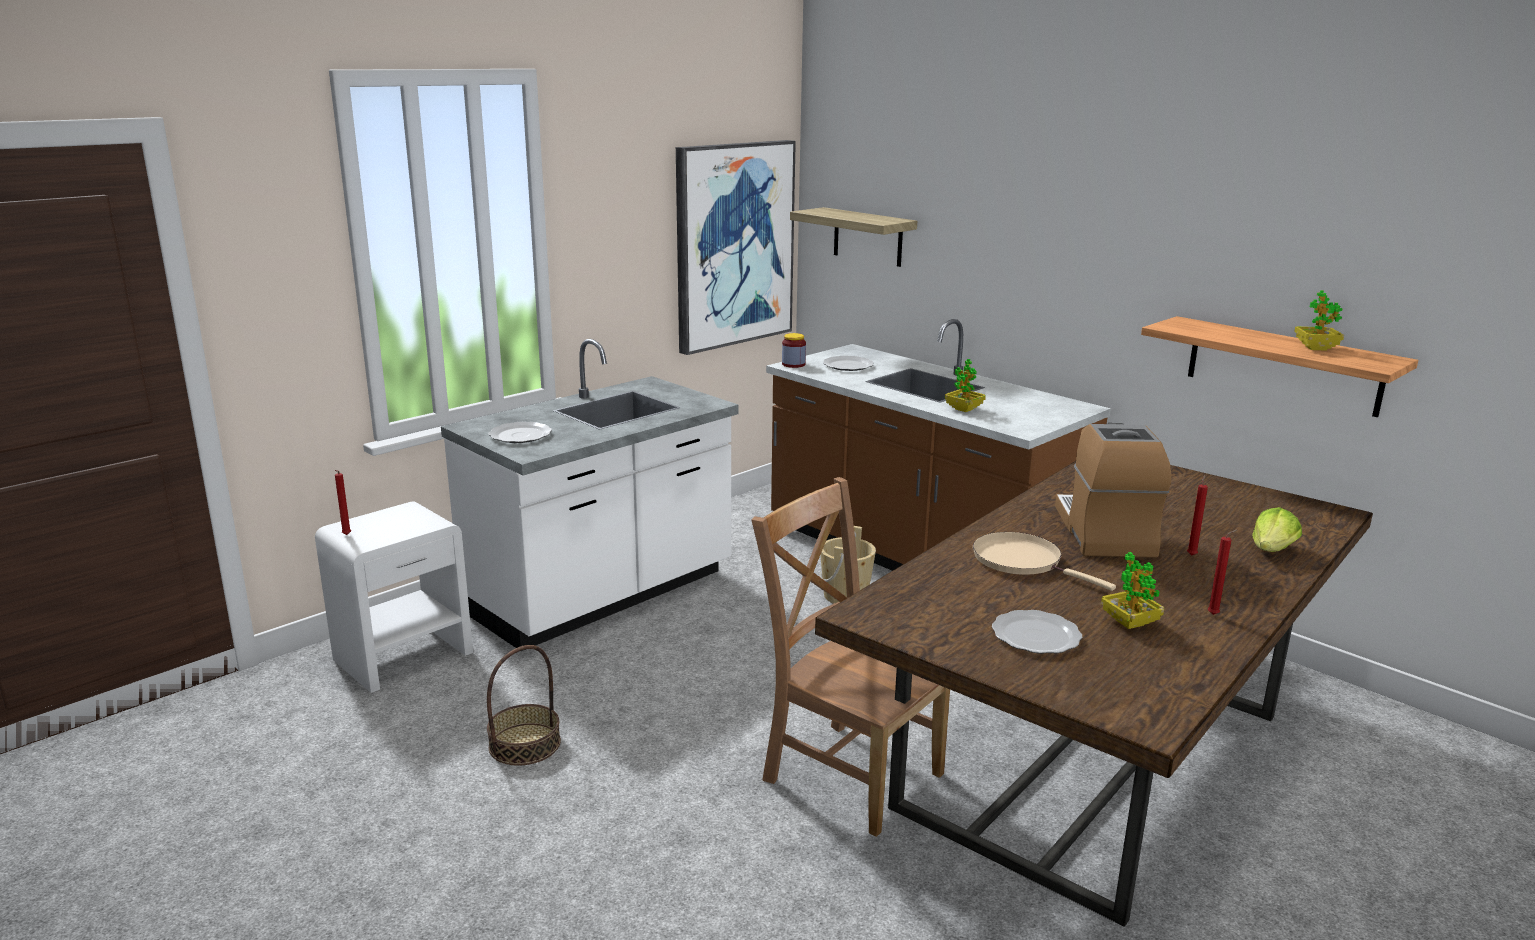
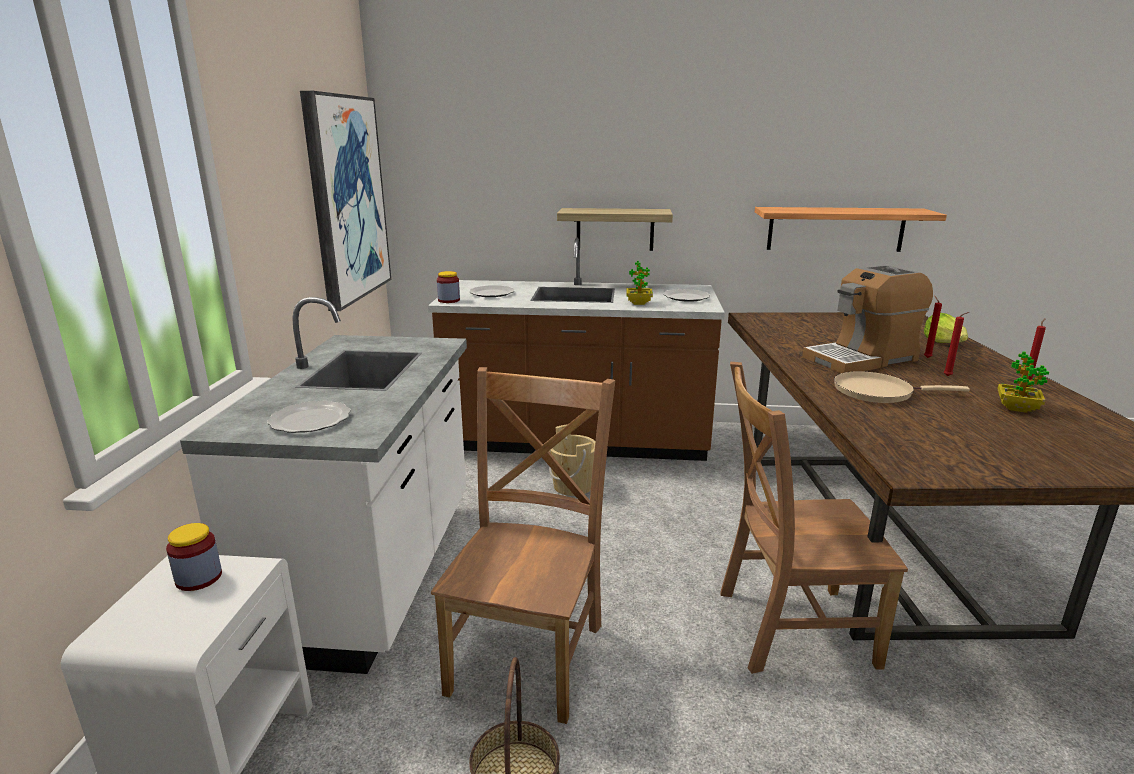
camera: 40 degrees left, 0 degrees up
(346, 535) = (135, 640): red candle -> red candle (949, 376)
(406, 518) = (199, 578): none -> jar
(629, 689) = (529, 653): none -> brown chair
(868, 237) = (460, 183): shelf -> shelf (615, 229)
(1037, 635) = (1013, 437): plate -> plate (686, 297)
(1104, 532) = (862, 359): coffee machine -> coffee machine turned 75 degrees counterclockwise
(1316, 348) = (873, 209): potted plant -> none

